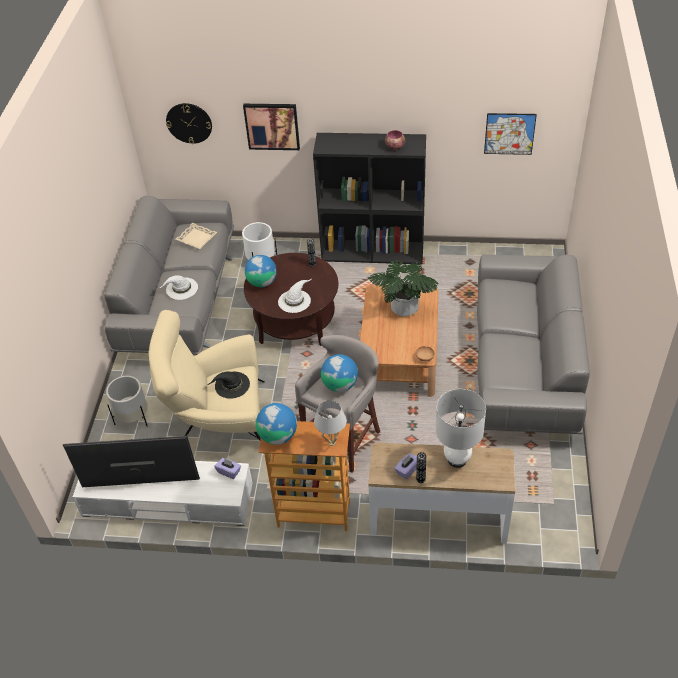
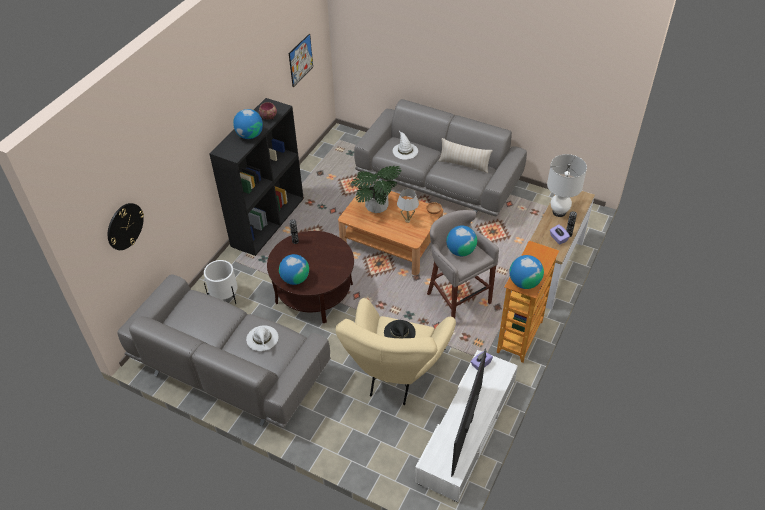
camera: 70 degrees left, 0 degrees up
(133, 418) = (360, 438): white planter -> none
(197, 238) = (201, 311): beige tray -> none
(272, 126) = (179, 174): picture -> none
(294, 300) = (332, 264): white hat -> white hat (405, 150)
(332, 443) = (543, 254): white table lamp -> white table lamp (407, 220)
(358, 146) = (250, 135): none -> globe
(523, 359) = (464, 164): none -> beige pillow

